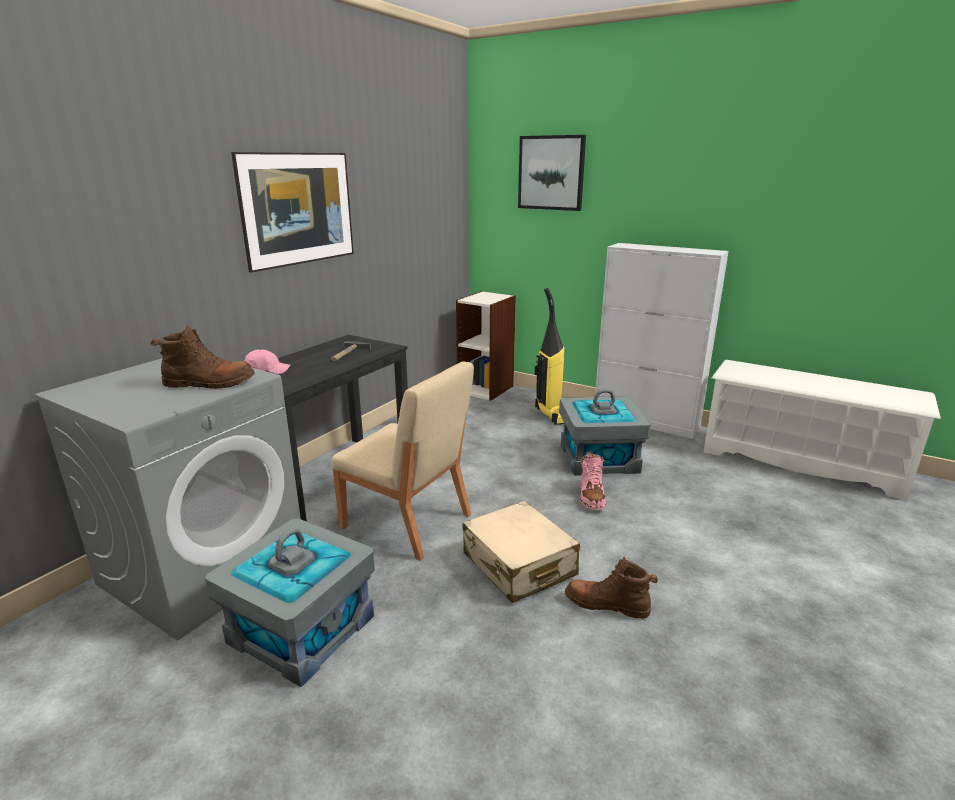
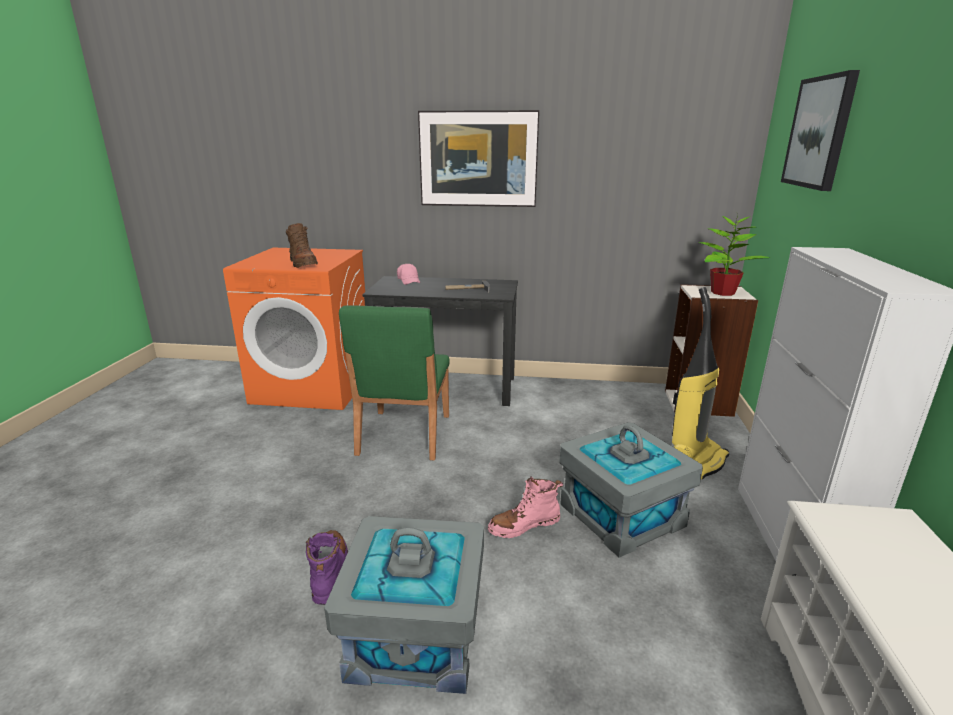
camera: 65 degrees right, 0 degrees up
(205, 567) = (314, 387): grey washing machine -> orange washing machine
(301, 629) = (264, 435): grey storage box -> grey storage box (416, 634)
(407, 522) = (403, 435): beige chair -> green chair
(489, 297) = (722, 292): none -> potted plant
(518, 565) = (370, 504): beige suitcase -> none
(607, 604) = (330, 572): brown boot -> purple boot

